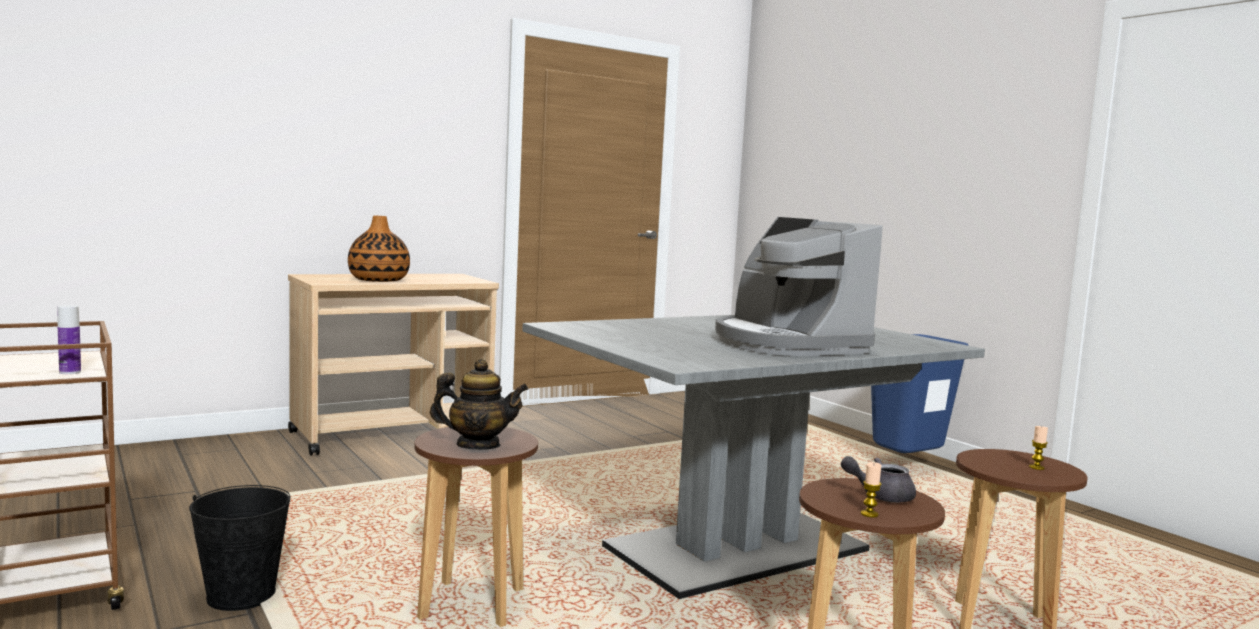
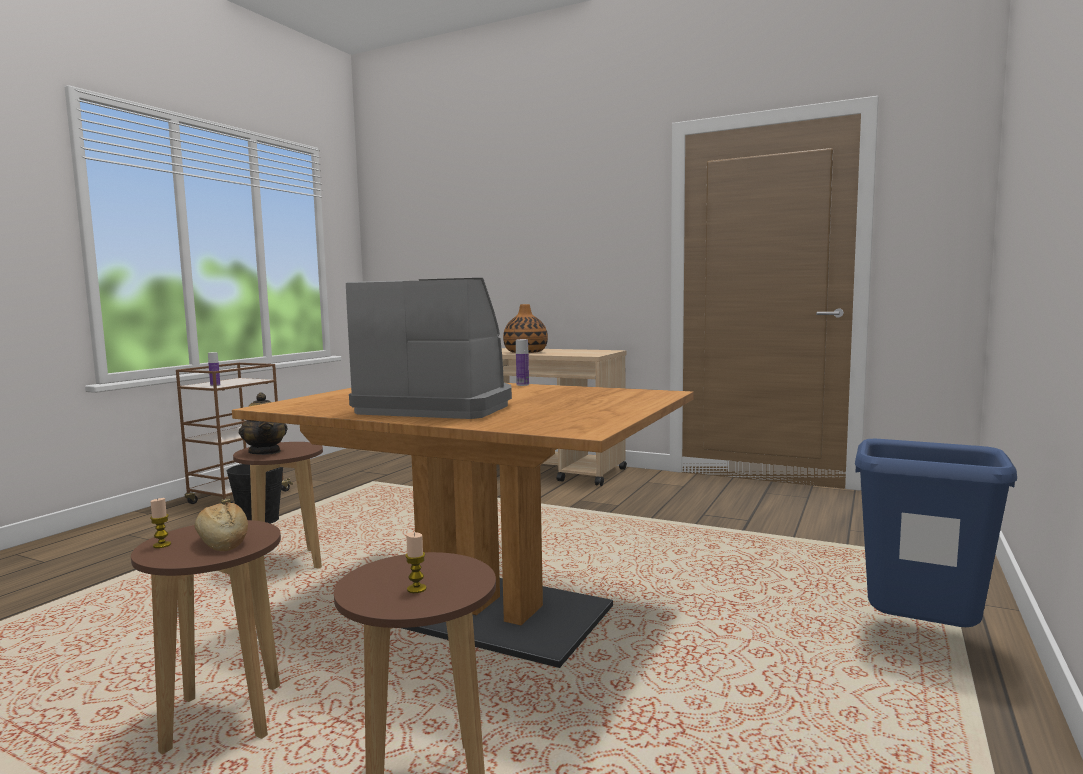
camera: 60 degrees right, 0 degrees up
(680, 318) = (522, 385): none -> bottle
(737, 550) = (480, 612): grey dining table -> brown dining table
(786, 344) = (438, 407): coffee machine -> coffee machine turned 75 degrees clockwise
(880, 496) = (222, 542): grey teapot -> bread

